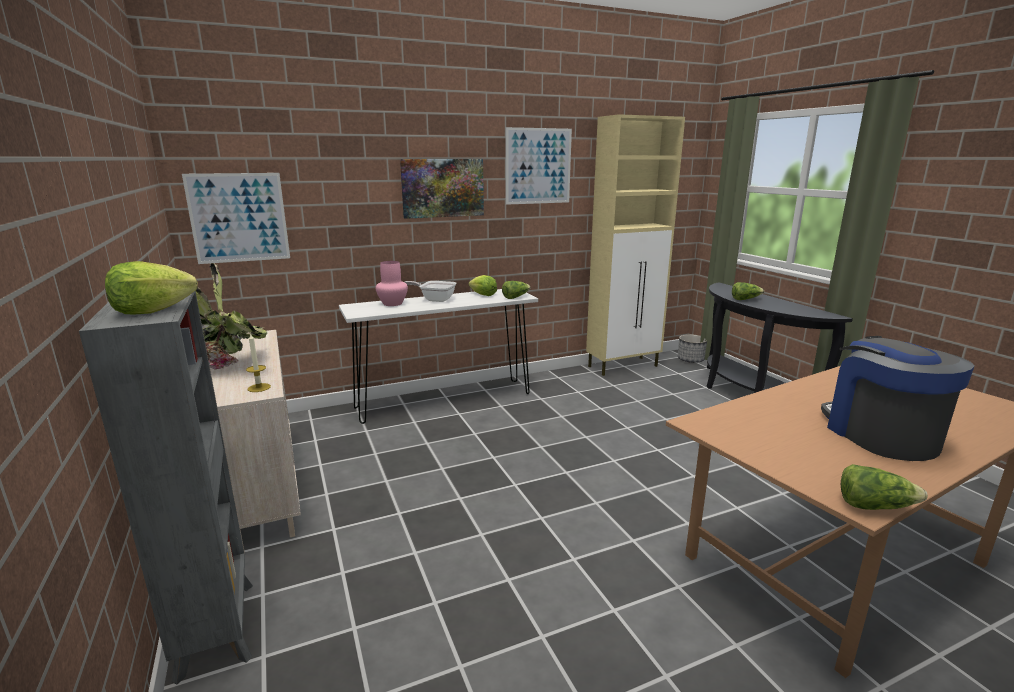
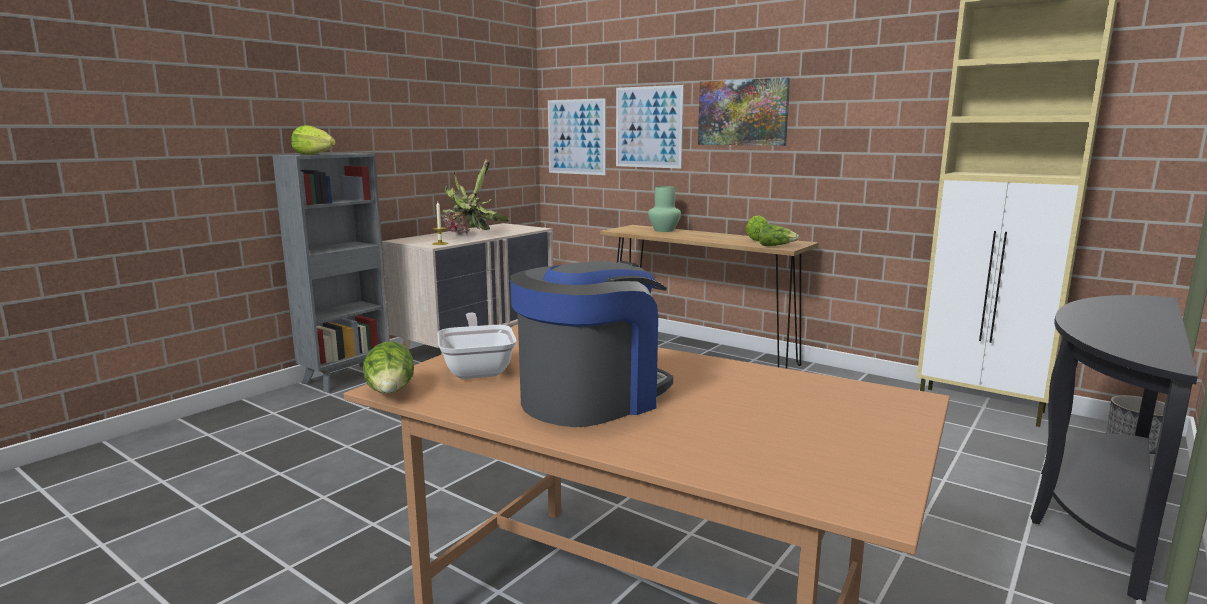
camera: 60 degrees right, 5 degrees down
(393, 303) = (664, 230): pink vase -> green vase
(434, 299) = (704, 234): frying pan -> frying pan (478, 369)
(444, 400) = (699, 352): white console table -> brown console table
(538, 166) = (868, 84): picture -> picture (648, 127)
(745, 299) = (1094, 314): lettuce -> none

